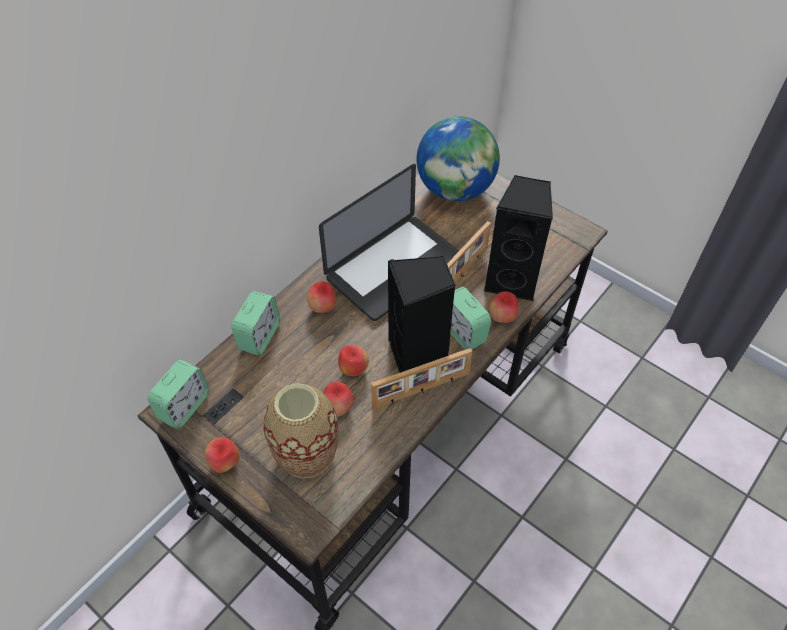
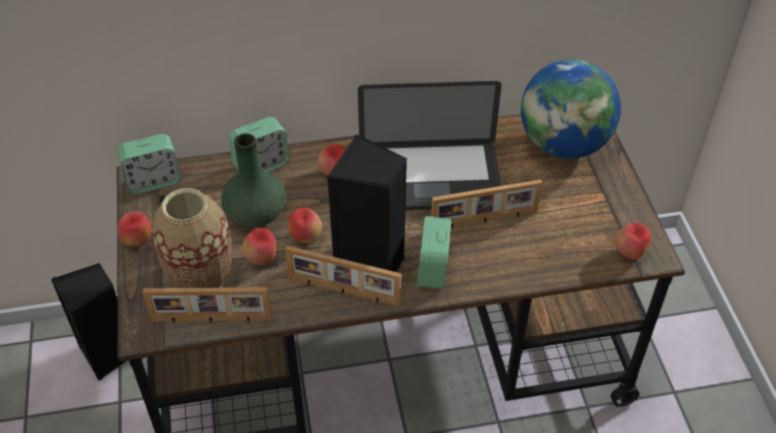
camera: 40 degrees right, 5 degrees down
(297, 377) = (256, 214): none -> green vase
(351, 481) = (211, 320): none -> picture frame
(502, 317) = (483, 280): apple -> apple (629, 253)
(512, 280) = (530, 255): black speaker -> black speaker (109, 354)

